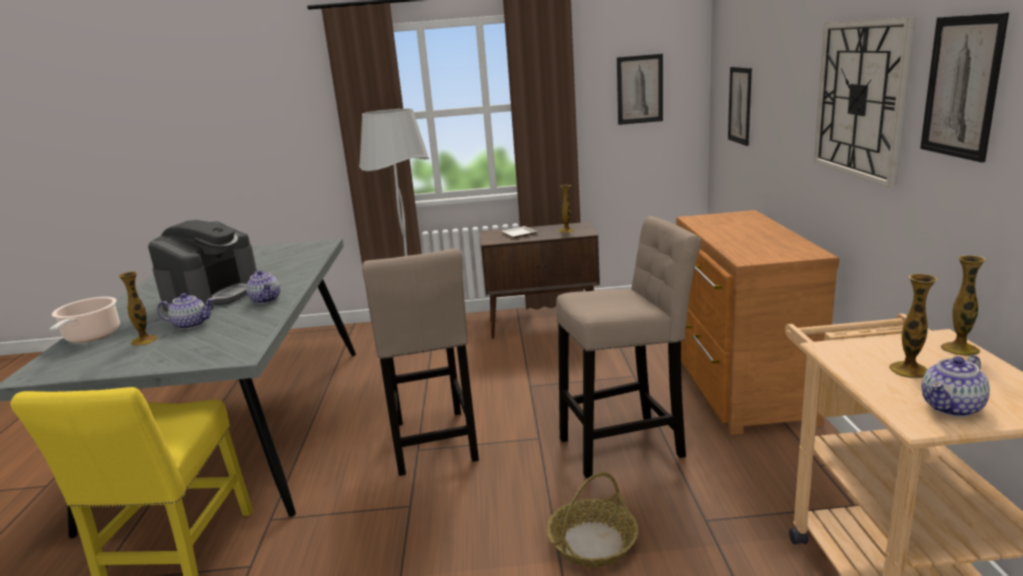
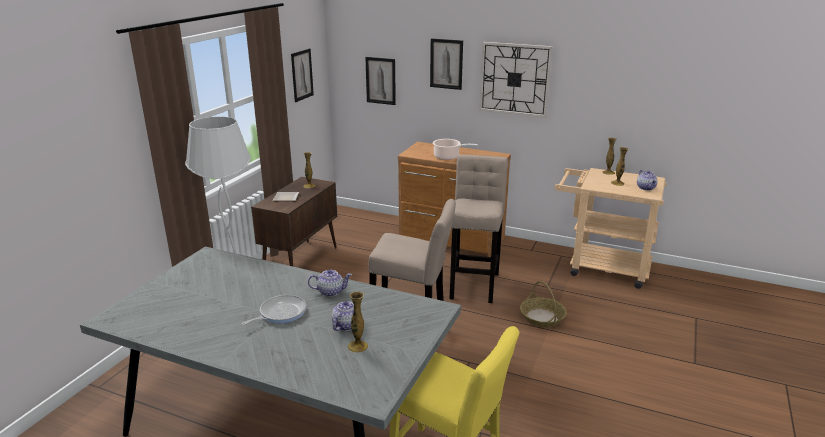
camera: 65 degrees left, 5 degrees up
(91, 336) = (309, 374): cooking pot -> cooking pot (448, 157)
(212, 295) = (280, 313): coffee machine -> frying pan
(962, 87) = (584, 75): picture -> picture (446, 64)

